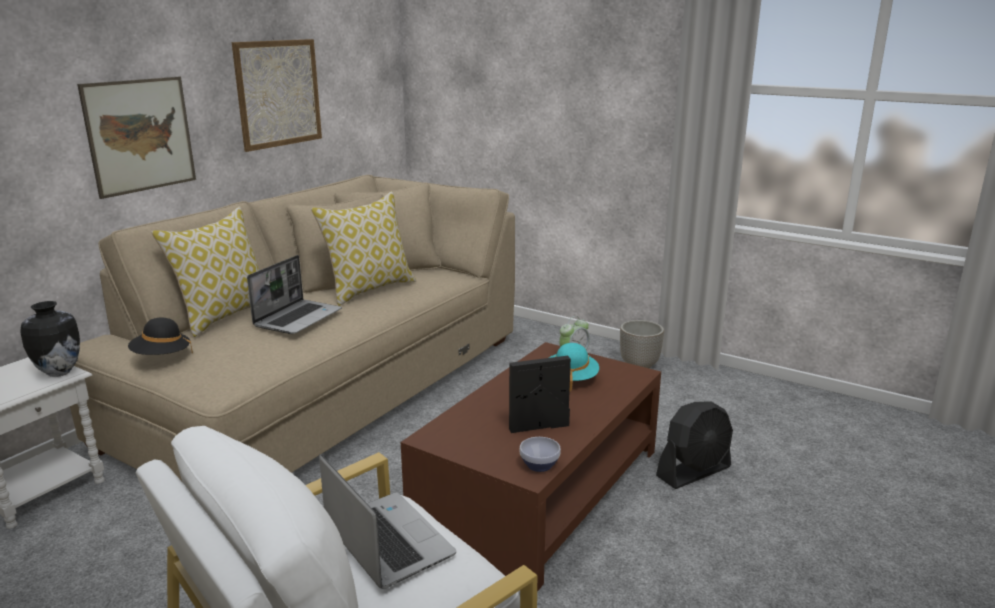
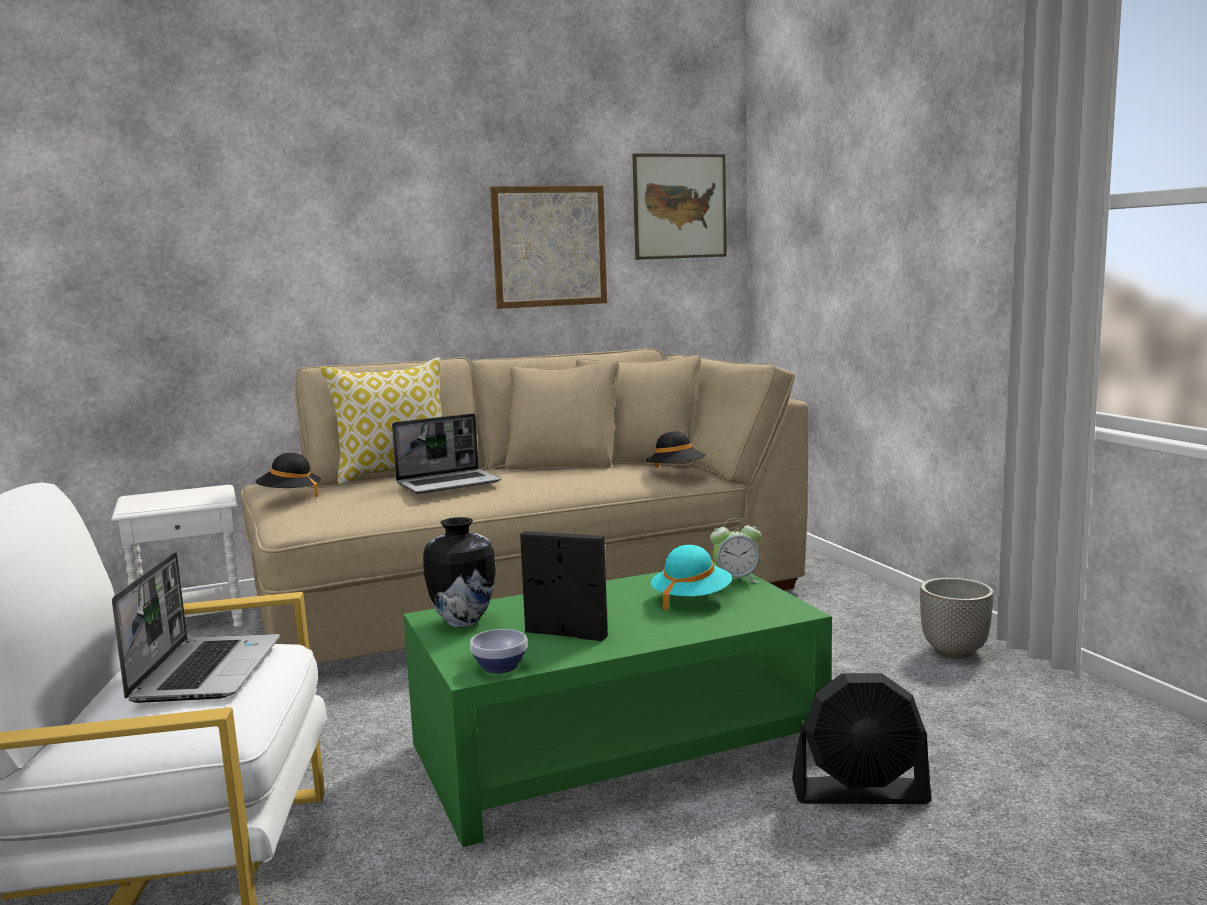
camera: 35 degrees right, 10 degrees down
(58, 372) = (214, 498): vase -> vase (462, 621)
(140, 135) = (368, 279): picture -> picture (680, 206)
(369, 289) = (568, 471): pillow -> none
(444, 276) = (676, 472): none -> black hat
(540, 490) = (617, 749): brown coffee table -> green coffee table

